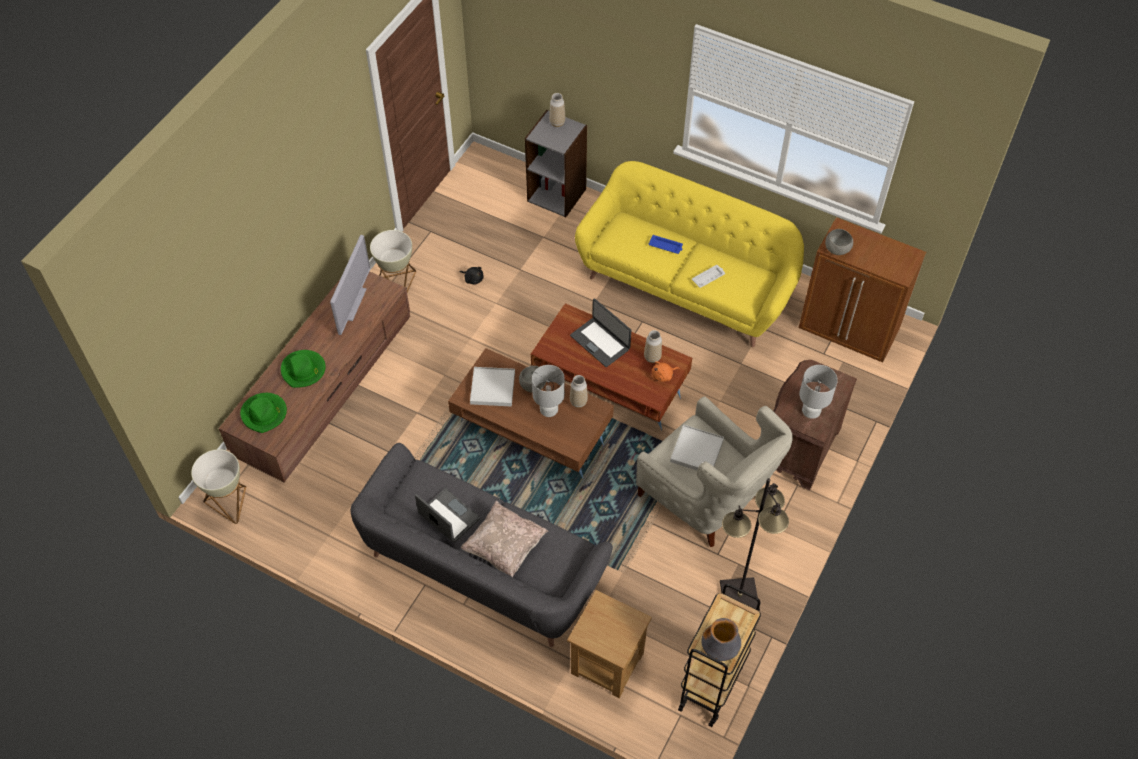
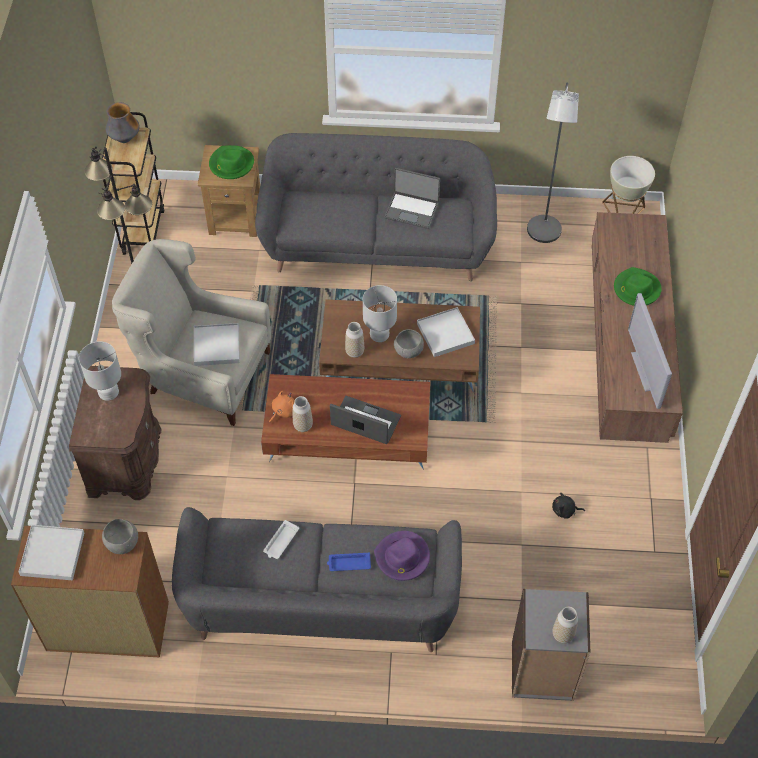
camera: 155 degrees right, 0 degrees up
(264, 413) = (637, 240): green hat -> green hat (231, 164)
(319, 512) = (543, 235): none -> grey floor lamp
(397, 283) = (640, 471): planter -> none
(504, 547) = (350, 206): beige pillow -> none
(626, 236) = (402, 557): none -> purple hat
(687, 285) = (320, 605): yellow sofa -> grey sofa
(891, 260) = (52, 554): none -> white tray

